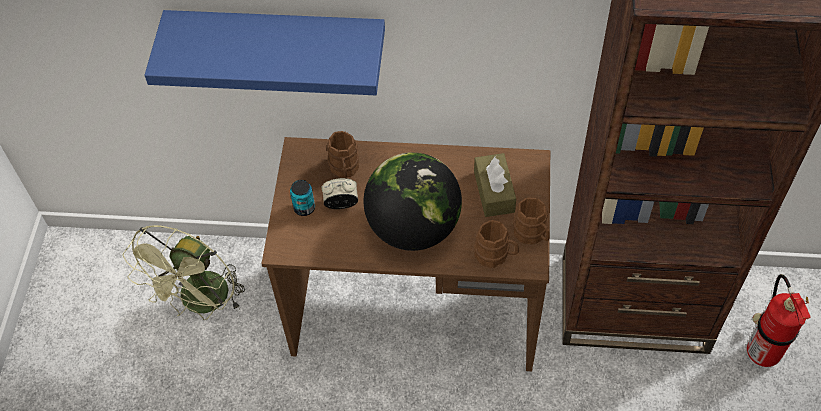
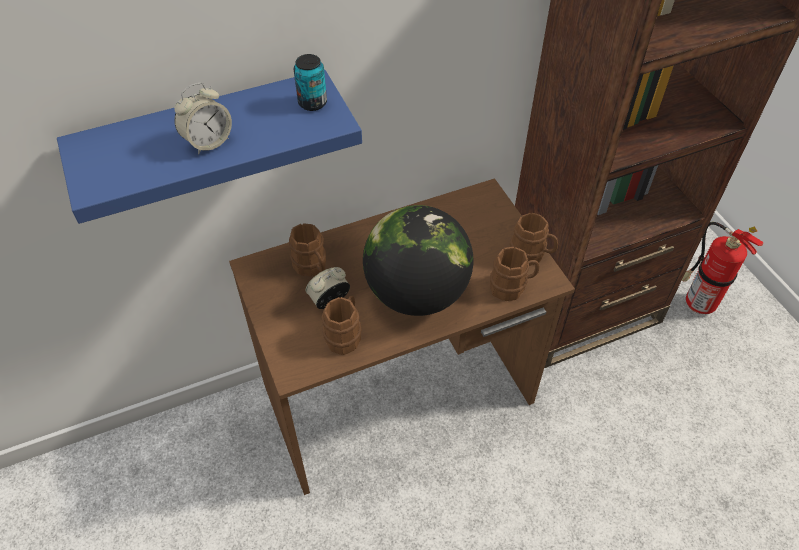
camera: 30 degrees left, 5 degrees down
(201, 303) = (181, 486): green fan -> none
(260, 54) = (208, 142): none -> alarm clock
(304, 208) = (292, 320): can -> can (312, 103)
(337, 237) = (345, 334): none -> brown mug
(494, 192) = (470, 231): brown tissue box -> none

